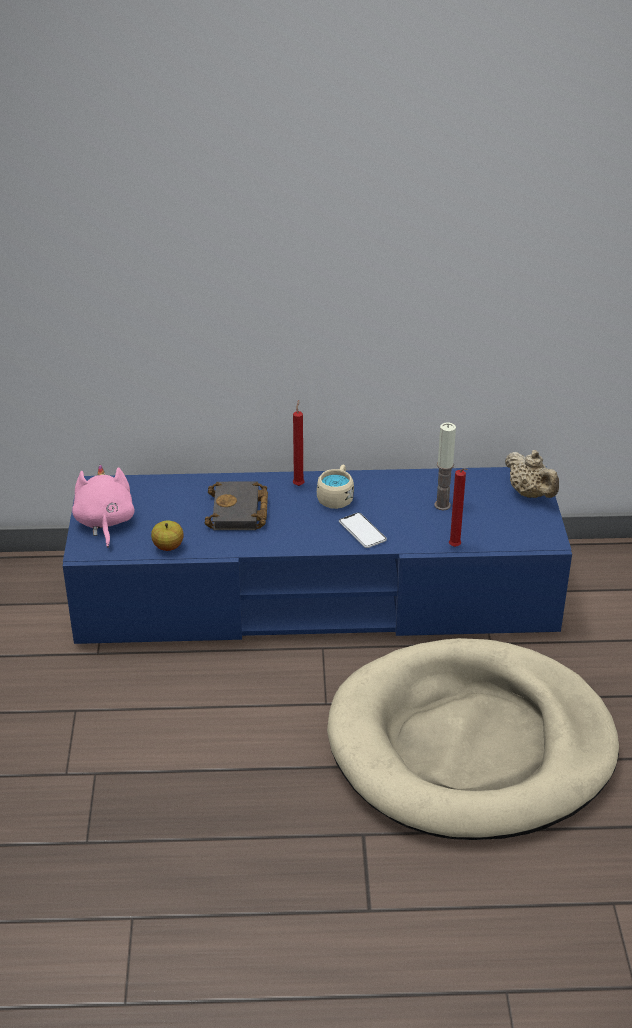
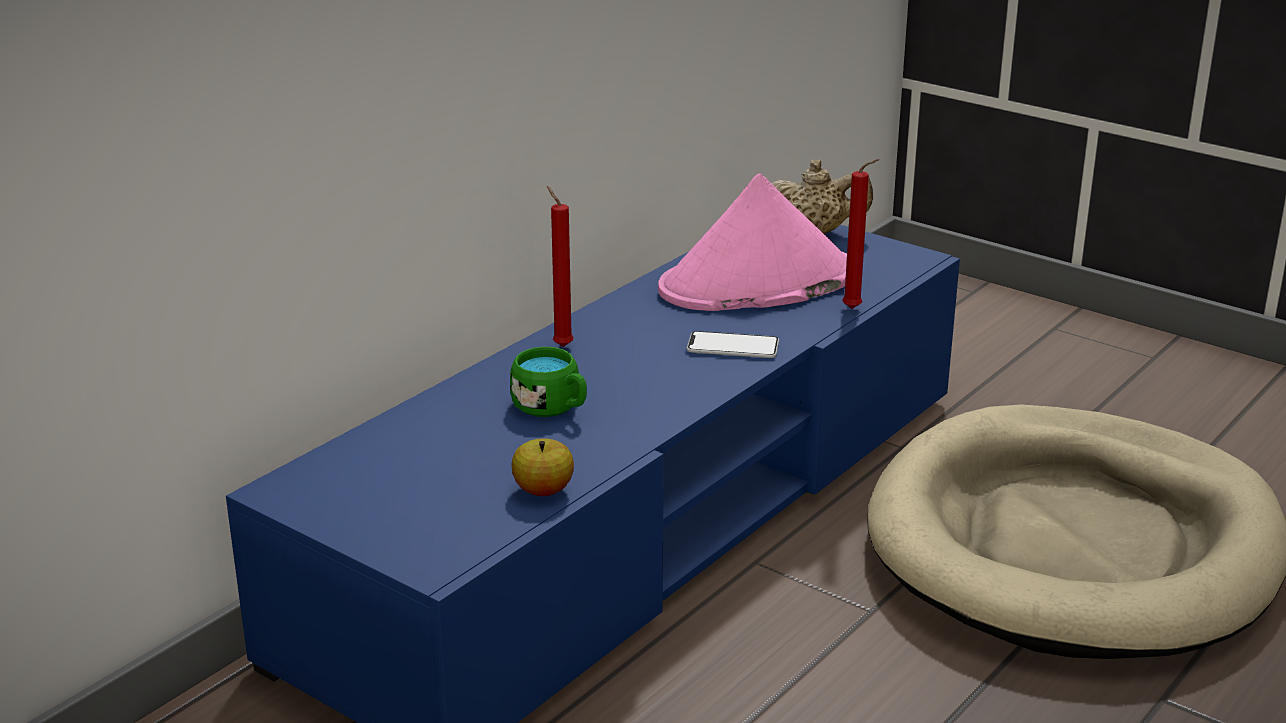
camera: 50 degrees left, 10 degrees down
(104, 522) = (392, 519): pink plush toy -> none
(239, 512) = (552, 408): black book -> green mug
(336, 497) = (632, 334): beige mug -> none
(442, 505) = (757, 283): candle -> pink hat

